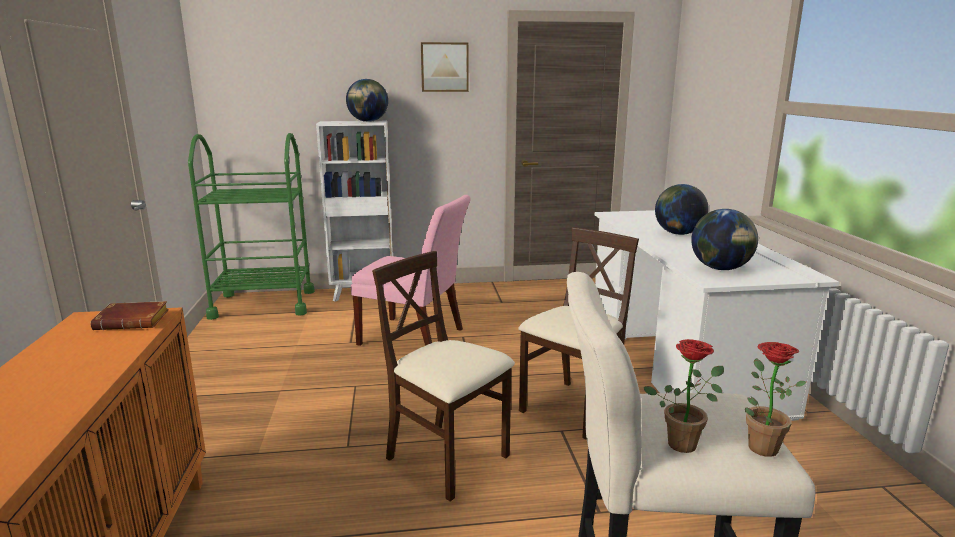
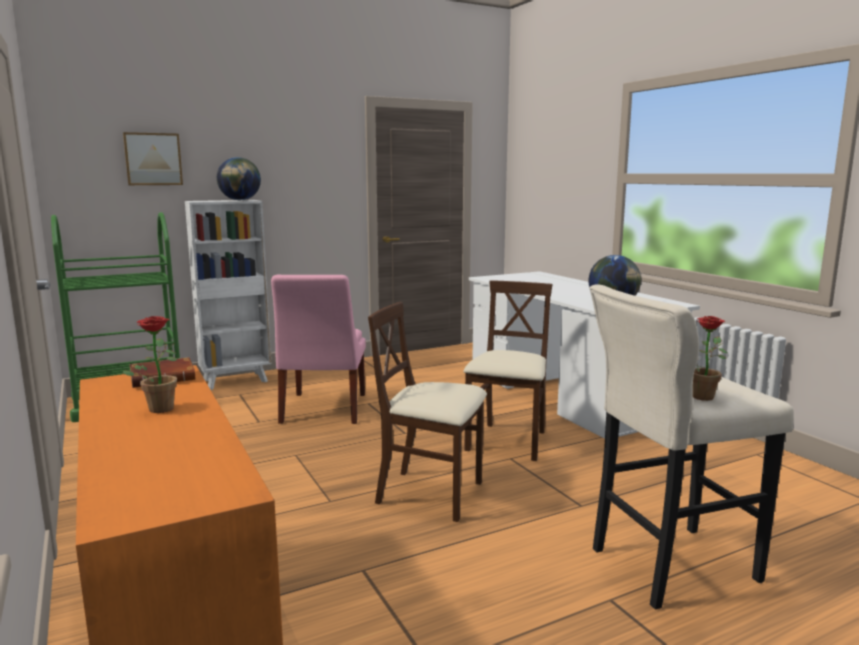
camera: 20 degrees left, 5 degrees down
(415, 338) = (322, 410): pink chair -> pink chair turned 90 degrees clockwise
(444, 67) = (309, 147): picture -> picture (153, 159)
(678, 233) = (555, 286): globe -> none
(758, 444) = (746, 390): potted plant -> potted plant (160, 407)

